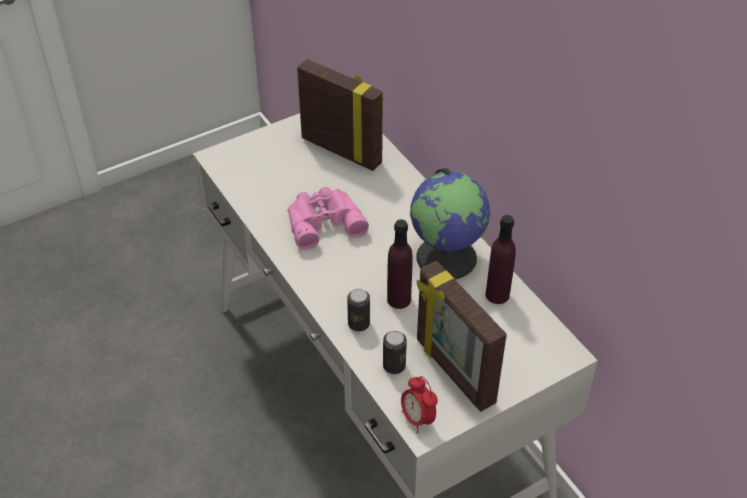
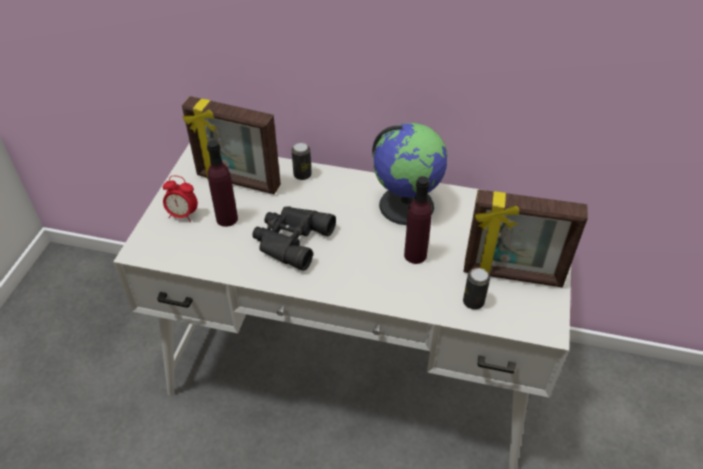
camera: 45 degrees left, 0 degrees up
(323, 221) = (290, 240): pink binoculars -> black binoculars
(342, 150) = (238, 182): picture frame -> picture frame turned 150 degrees counterclockwise
(359, 324) = (412, 292): can -> can (302, 175)
(417, 418) = (534, 324): alarm clock -> alarm clock (183, 215)
(497, 294) = (468, 206): purple bottle -> purple bottle (227, 218)

